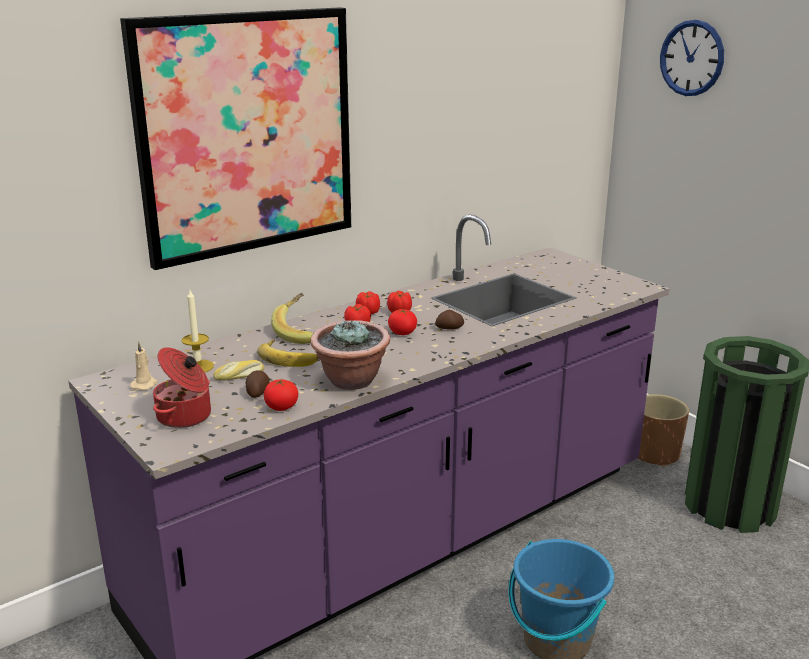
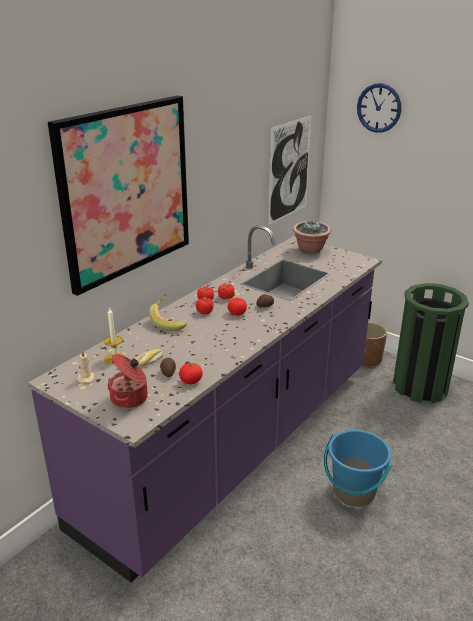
camera: 15 degrees left, 5 degrees up
(289, 357) = (173, 342): banana -> none
(351, 381) = (225, 354): potted plant -> potted plant (310, 250)
(544, 145) = (289, 170): none -> picture

